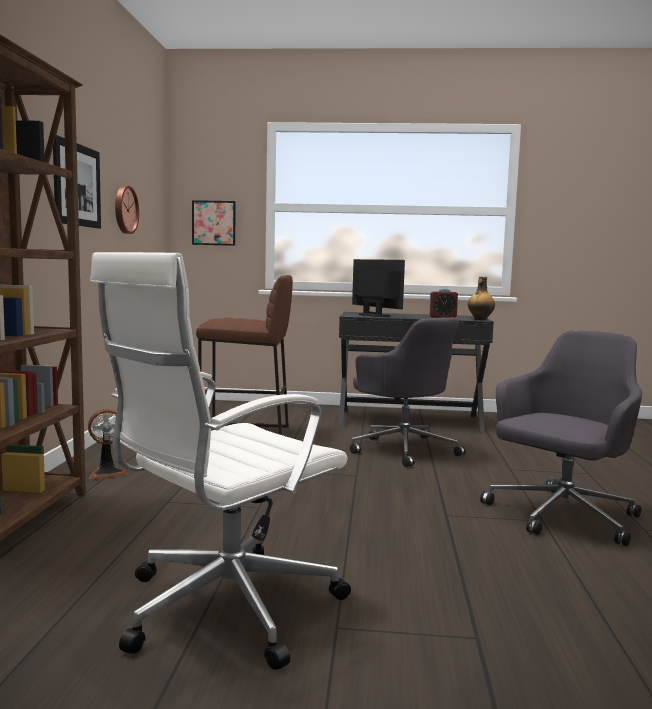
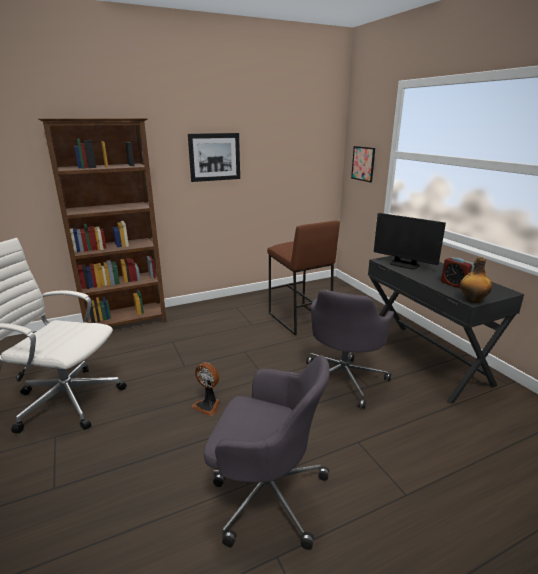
camera: 60 degrees right, 15 degrees up
(107, 473) = (196, 314): fan -> fan (208, 405)
(124, 209) = (274, 162): wall clock -> none
(374, 315) = (404, 264): monitor -> monitor turned 105 degrees clockwise

